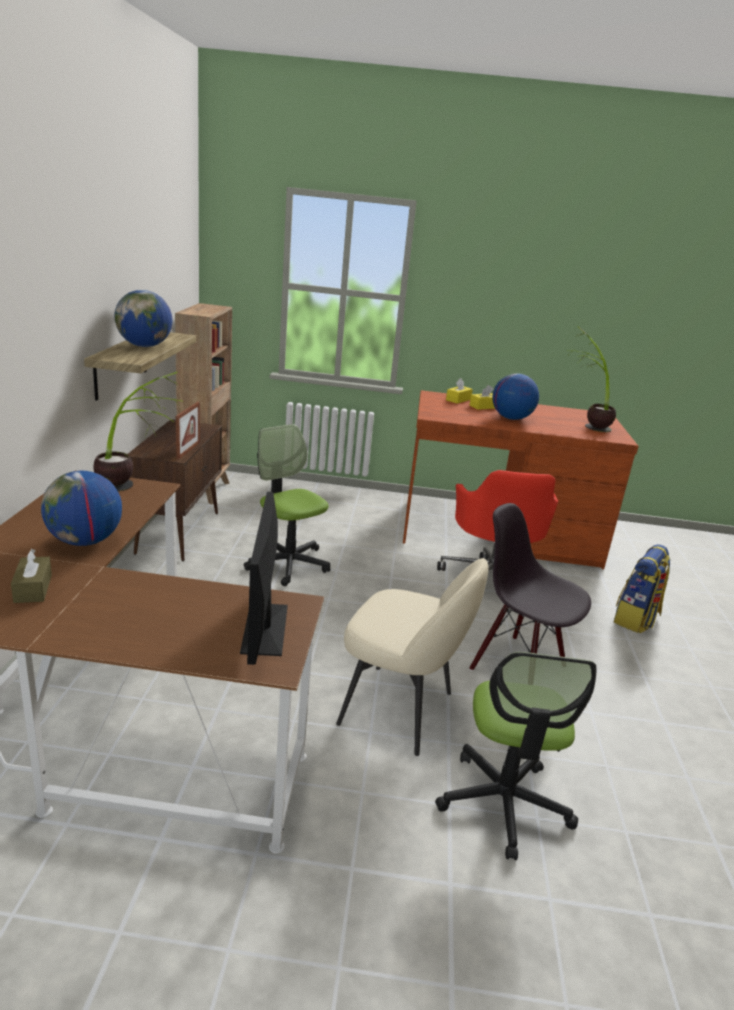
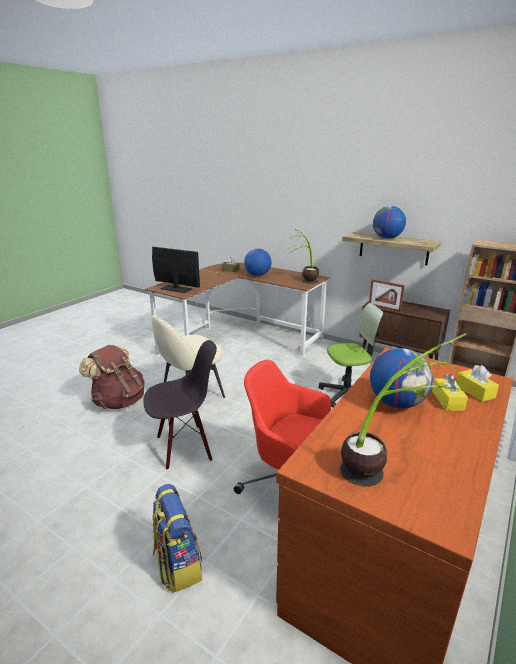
camera: 120 degrees right, 0 degrees up
(504, 803) = (118, 401): office chair -> brown backpack

